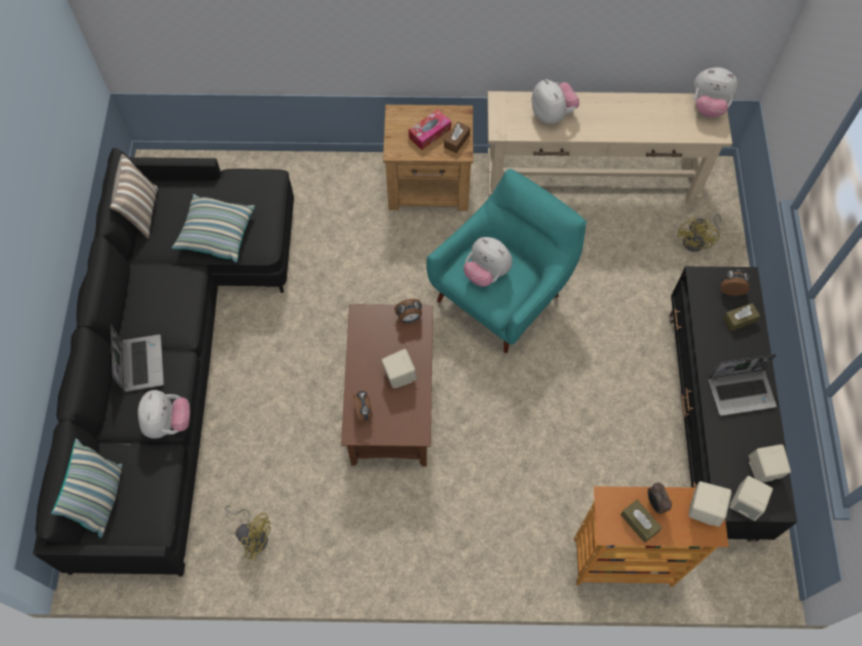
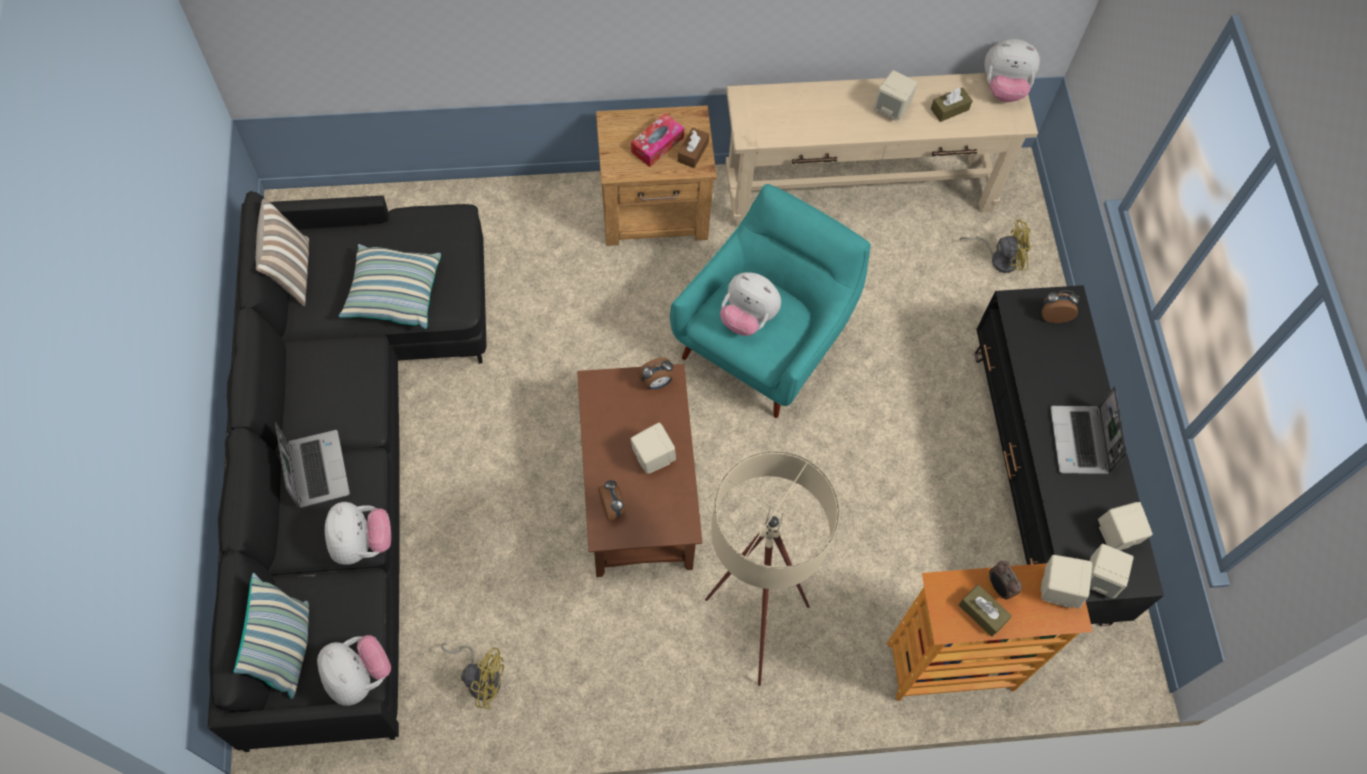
camera: 10 degrees left, 0 degrees up
(464, 511) = (747, 622): none -> beige floor lamp
(552, 114) = (811, 110): plush toy -> plush toy (358, 677)
(616, 117) = (892, 108): none -> beige speaker
(697, 241) = (999, 258): yellow fan -> yellow fan turned 105 degrees counterclockwise
(739, 320) = (1068, 352): brown tissue box -> brown tissue box (949, 109)
(741, 392) = (1080, 441): laptop -> laptop turned 105 degrees clockwise

